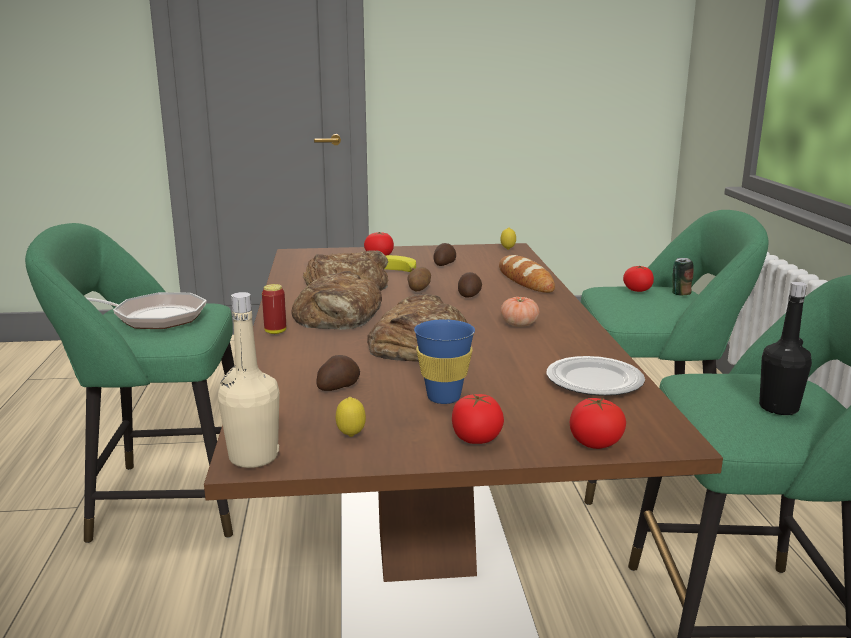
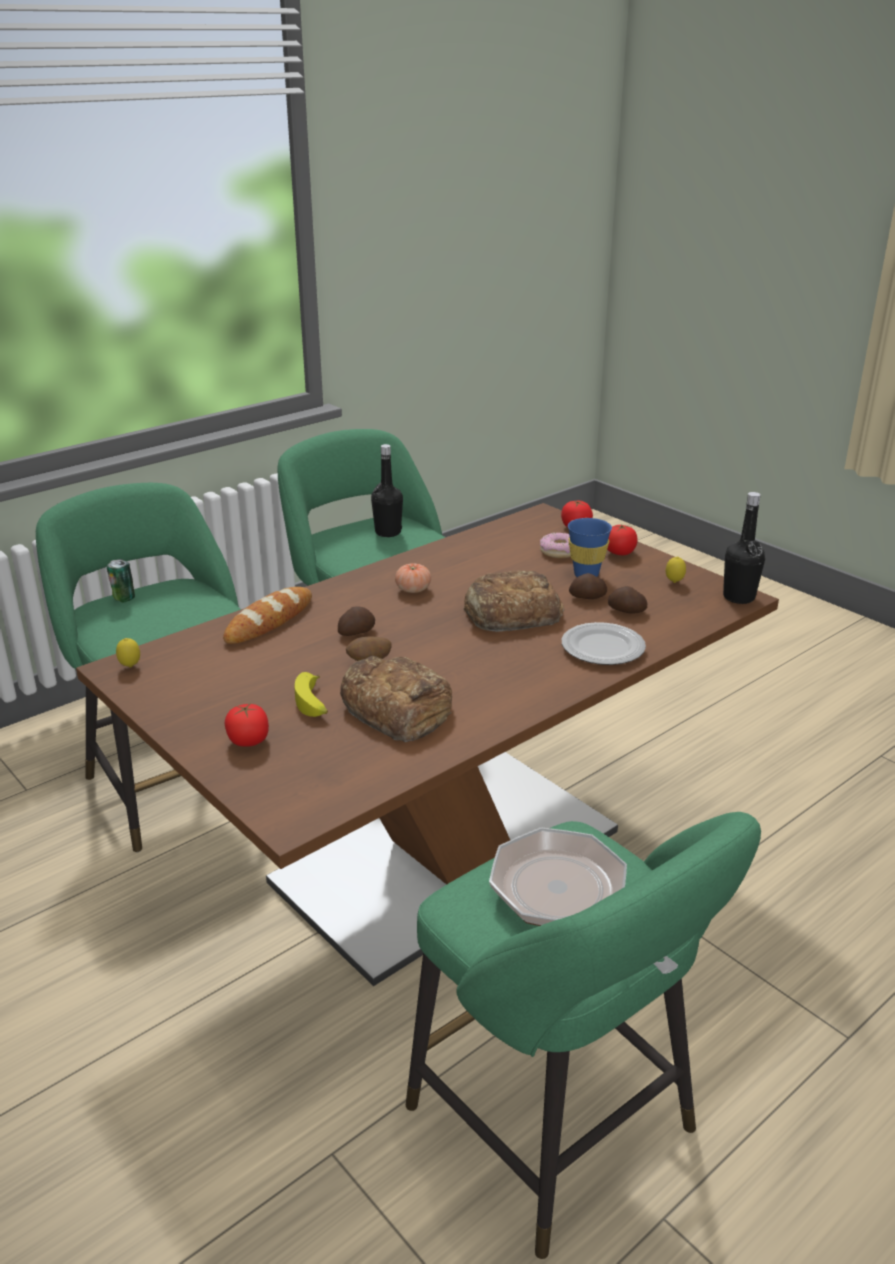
camera: 125 degrees left, 10 degrees up
(253, 457) = (739, 597): beige bottle -> black bottle
(275, 331) = (577, 681): can -> none
(339, 315) = (496, 670): bread -> none
(444, 264) = (244, 684): potato -> potato (588, 597)
(525, 406) = (559, 551): none -> donut
(595, 381) = (493, 542): plate -> plate (602, 648)
(637, 290) = (127, 620): tomato -> none

